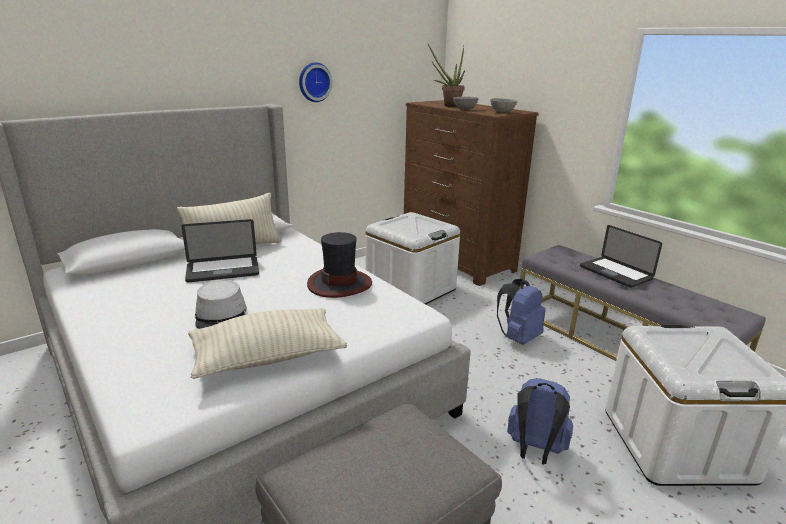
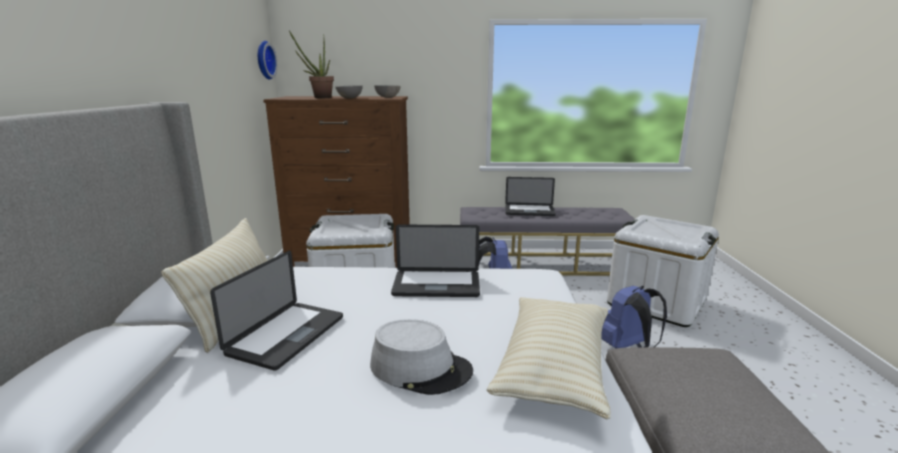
camera: 50 degrees left, 5 degrees down
(314, 82) = (185, 73): wall clock -> wall clock (264, 60)
(340, 284) = (436, 285): hat -> laptop

